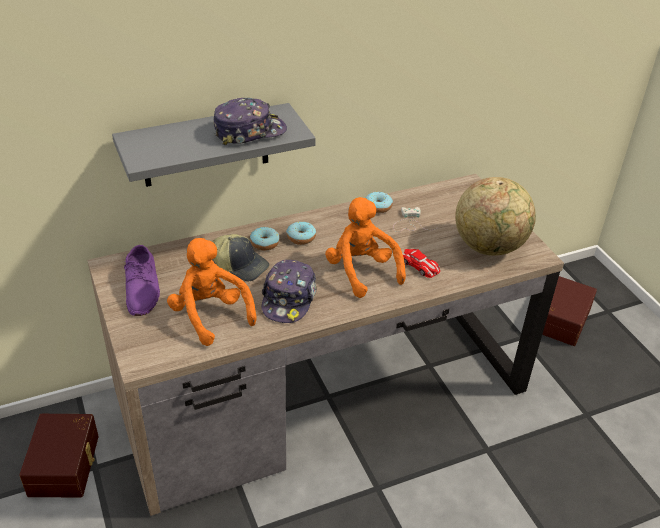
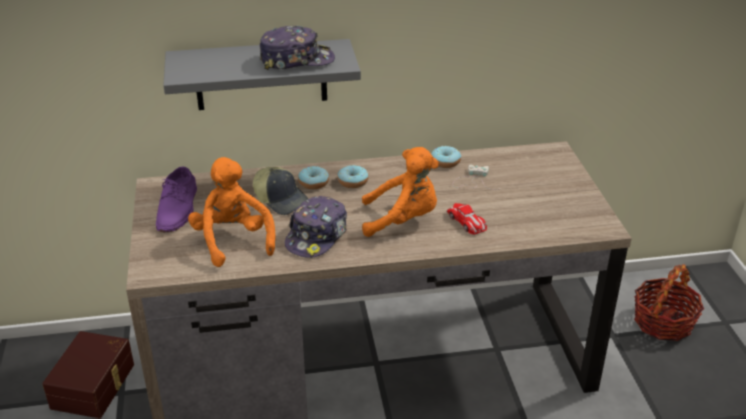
camera: 15 degrees right, 5 degrees down
(361, 271) = (402, 220): orange plush toy -> orange plush toy turned 105 degrees clockwise
(489, 246) = (552, 212): globe -> none
(559, 319) = (663, 322): brown storage box -> basket

